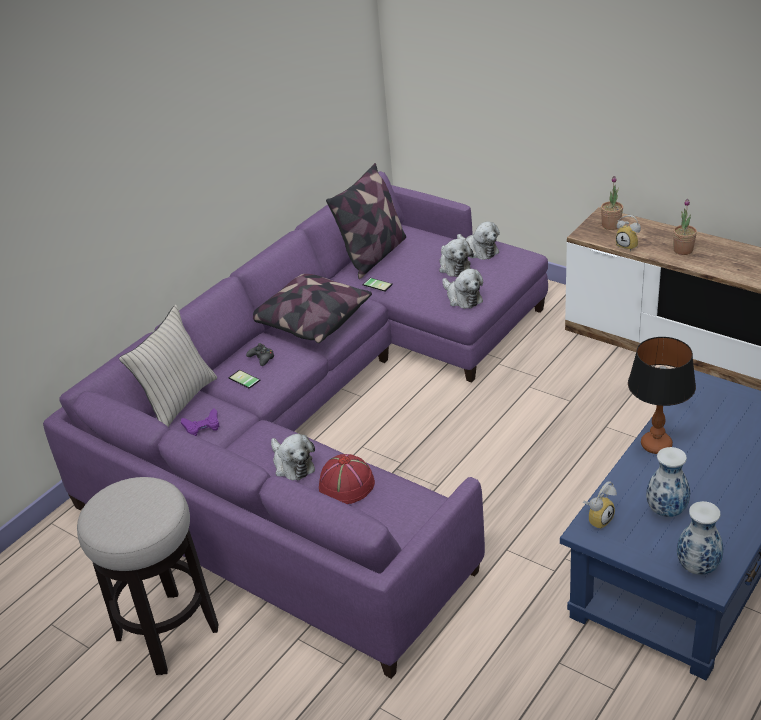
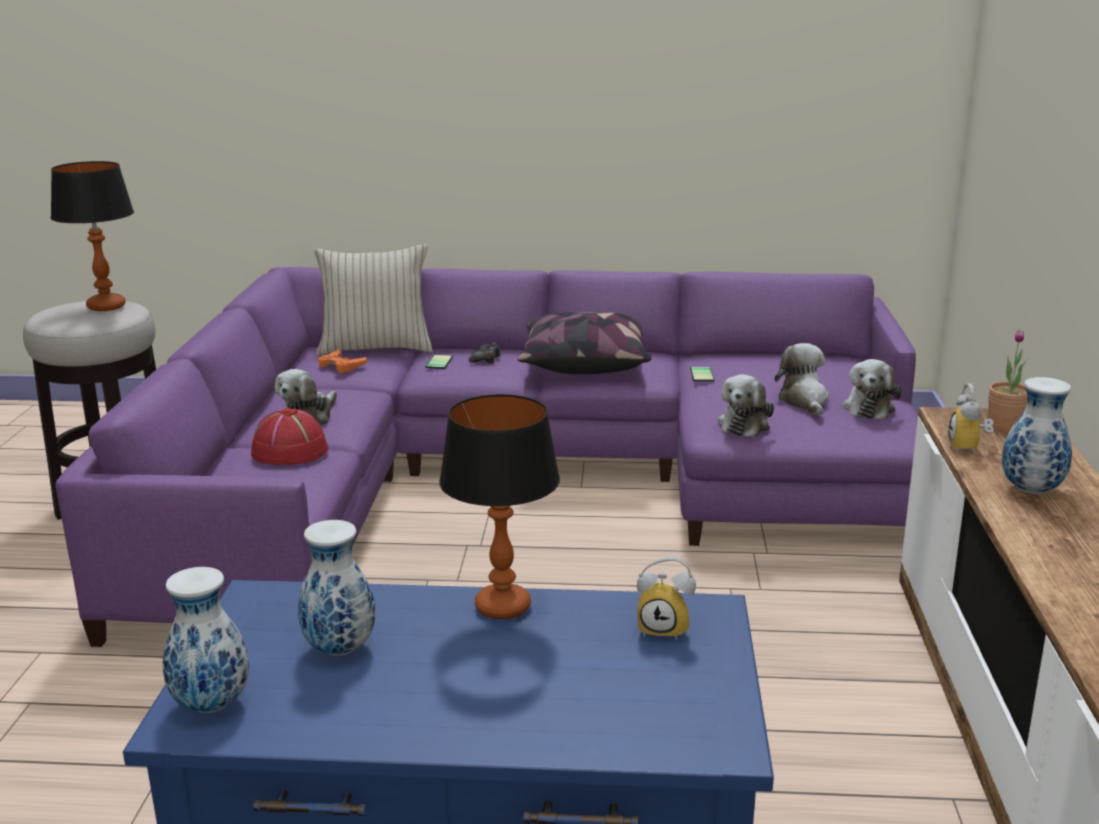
camera: 55 degrees right, 15 degrees down
(130, 495) = (106, 306): none -> table lamp
(202, 426) = (341, 366): purple game controller -> orange game controller
(373, 255) = (759, 358): pillow -> none
(454, 266) = (804, 401): plush toy -> plush toy turned 135 degrees clockwise
(598, 519) = (287, 597): alarm clock -> alarm clock (665, 629)
(683, 250) = (1029, 489): potted plant -> vase

